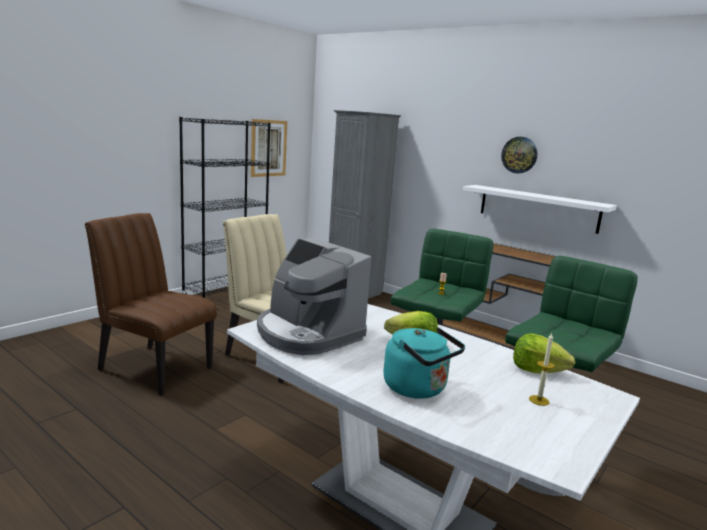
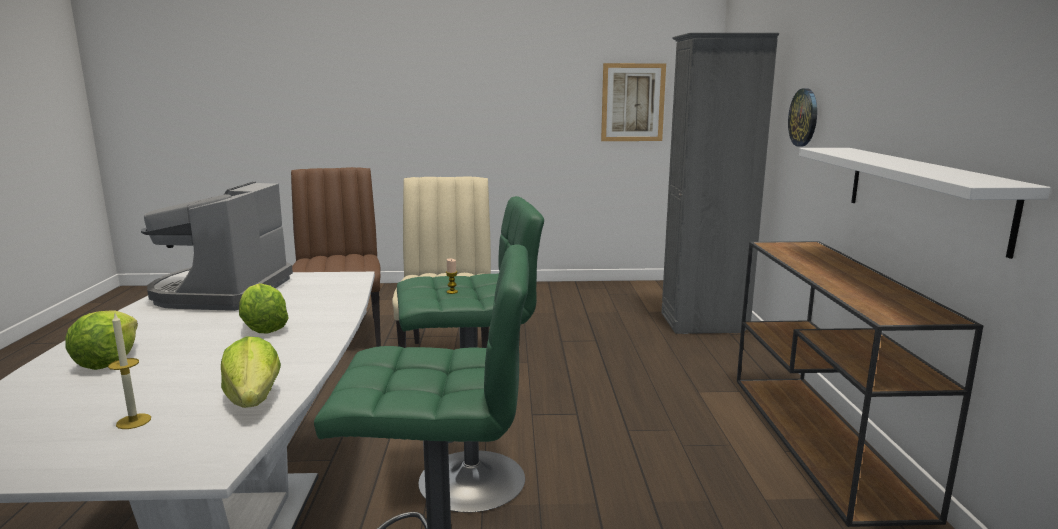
camera: 50 degrees right, 0 degrees up
(225, 295) = (540, 289): black bookcase -> none
(418, 389) = (109, 360): turquoise kettle -> lettuce
(519, 155) = (904, 81): wall clock -> wall clock (804, 117)

